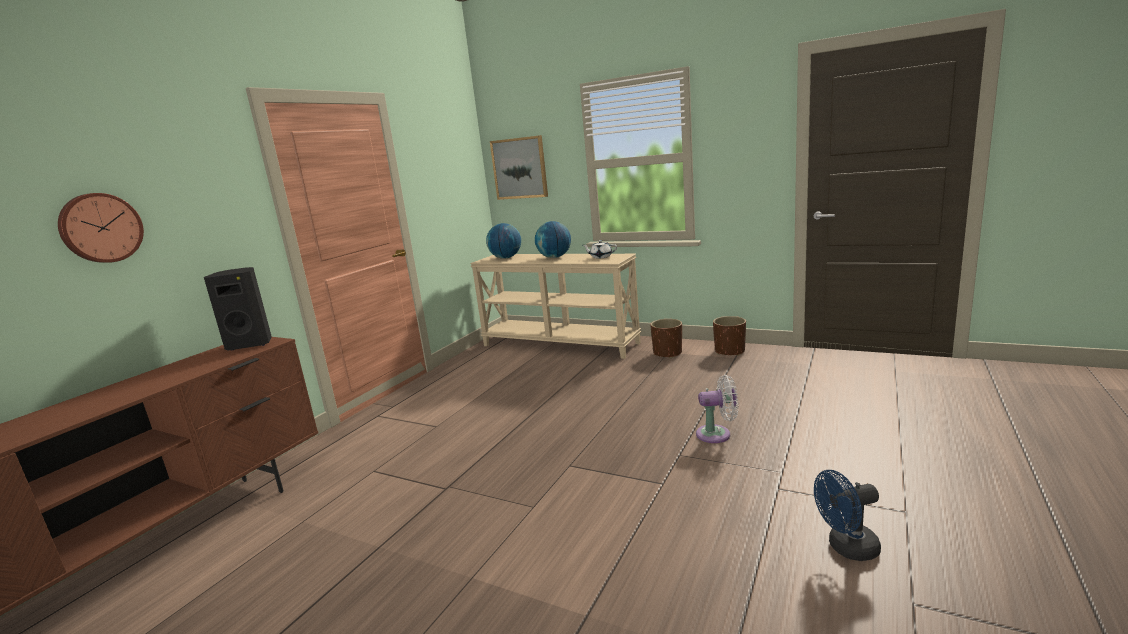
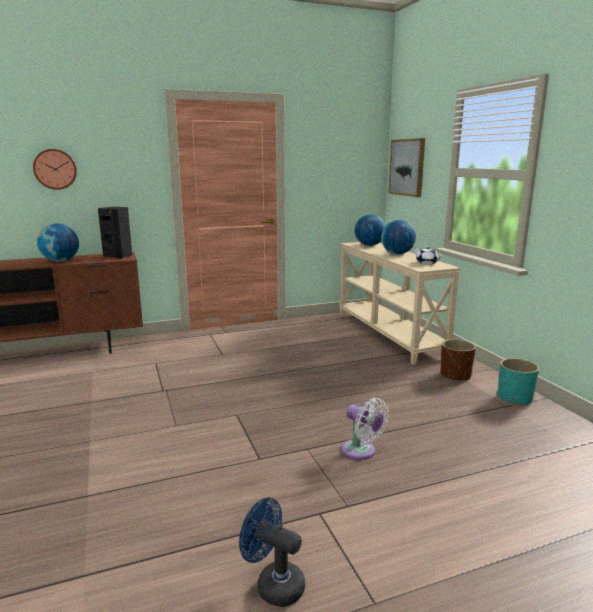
camera: 40 degrees right, 0 degrees up
(170, 377) = (61, 261): none -> globe
(730, 351) = (515, 398): brown planter -> turquoise planter

